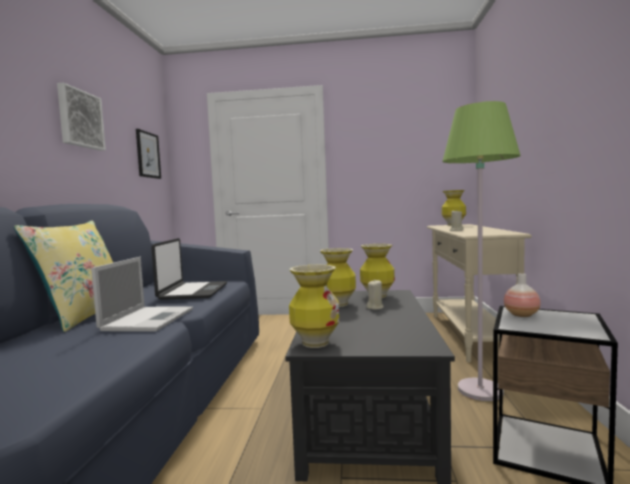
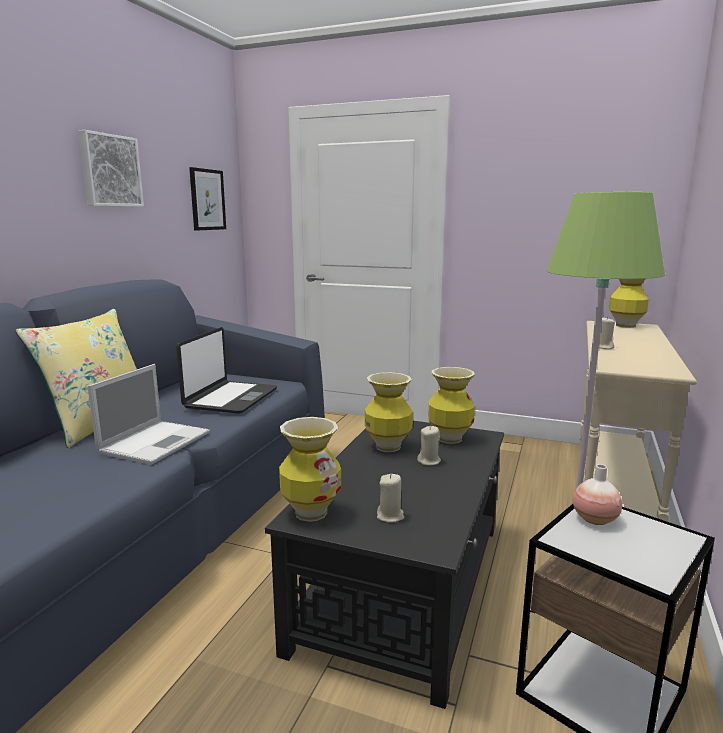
camera: 15 degrees right, 10 degrees up
(378, 336) = (390, 516): none -> beige candle

